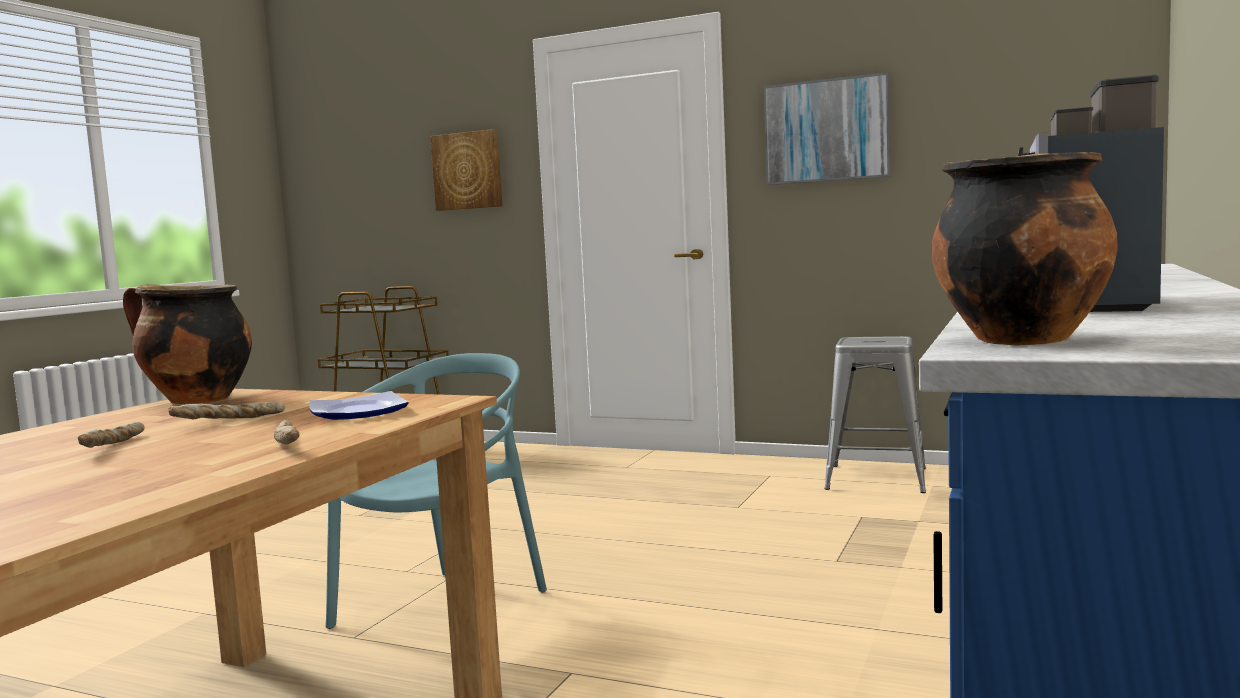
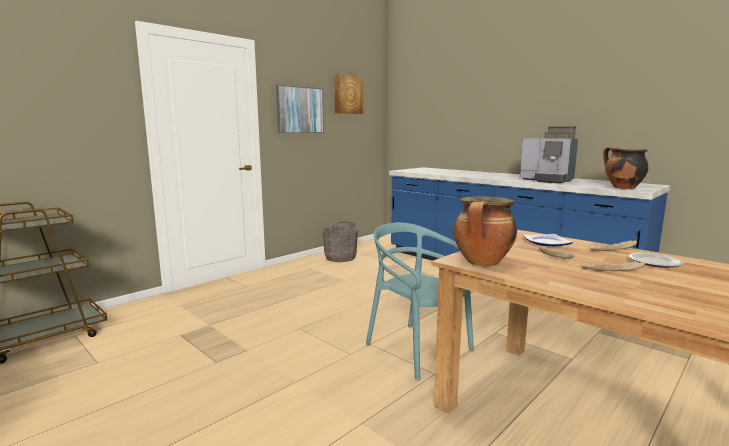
camera: 70 degrees left, 5 degrees up
(169, 466) = (654, 262): none -> plate
(467, 171) = (77, 107): picture -> picture (348, 94)
(876, 479) = (340, 257): grey stool -> grey bucket

